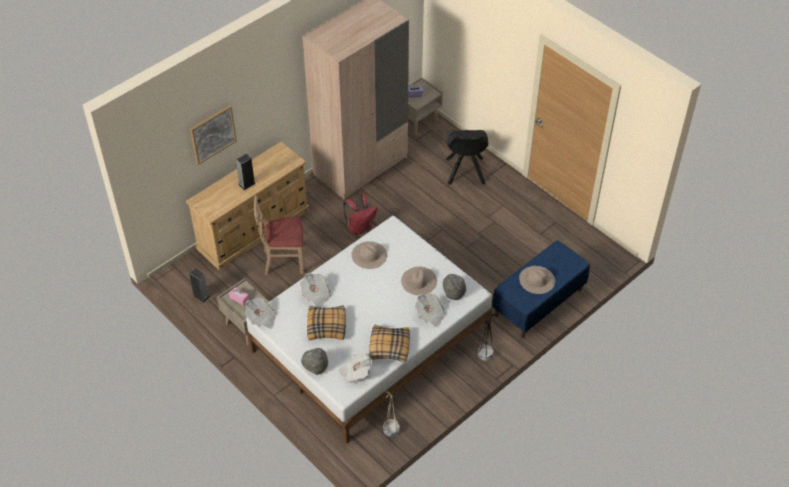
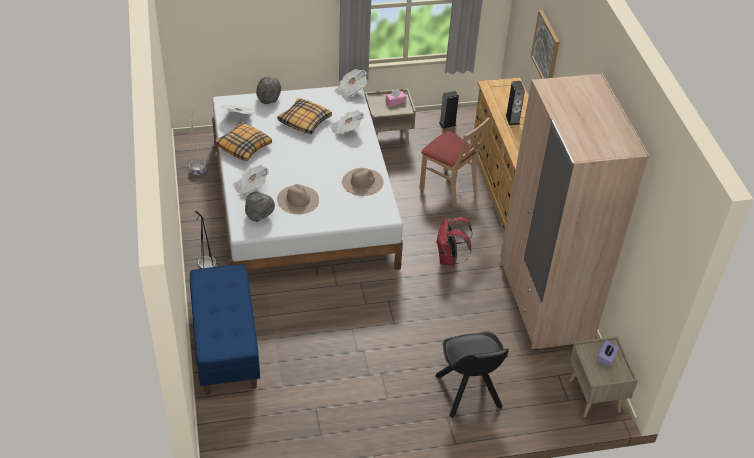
camera: 120 degrees right, 5 degrees down
(284, 260) = (448, 188): beige chair -> beige chair turned 105 degrees clockwise
(465, 172) = (468, 393): black chair -> black chair turned 135 degrees counterclockwise
(536, 280) = (222, 302): beige hat -> none

